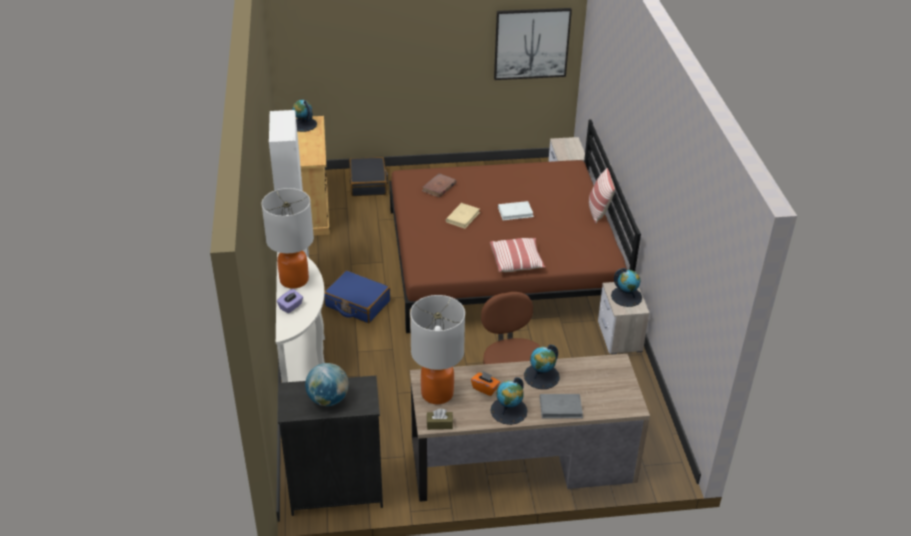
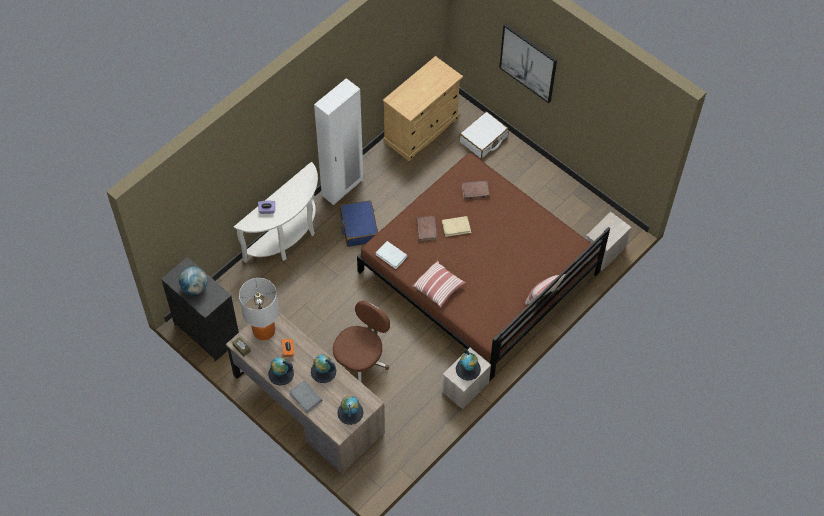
camera: 50 degrees right, 20 degrees up
(294, 280) = (290, 193): table lamp -> none
(303, 124) = (440, 74): globe -> globe (350, 412)
(368, 183) = (483, 139): black suitcase -> white suitcase
(442, 235) = (426, 229): none -> brown book
(515, 212) = (490, 252): white book -> white book (391, 256)
(531, 43) = (627, 136): picture -> picture (528, 62)

